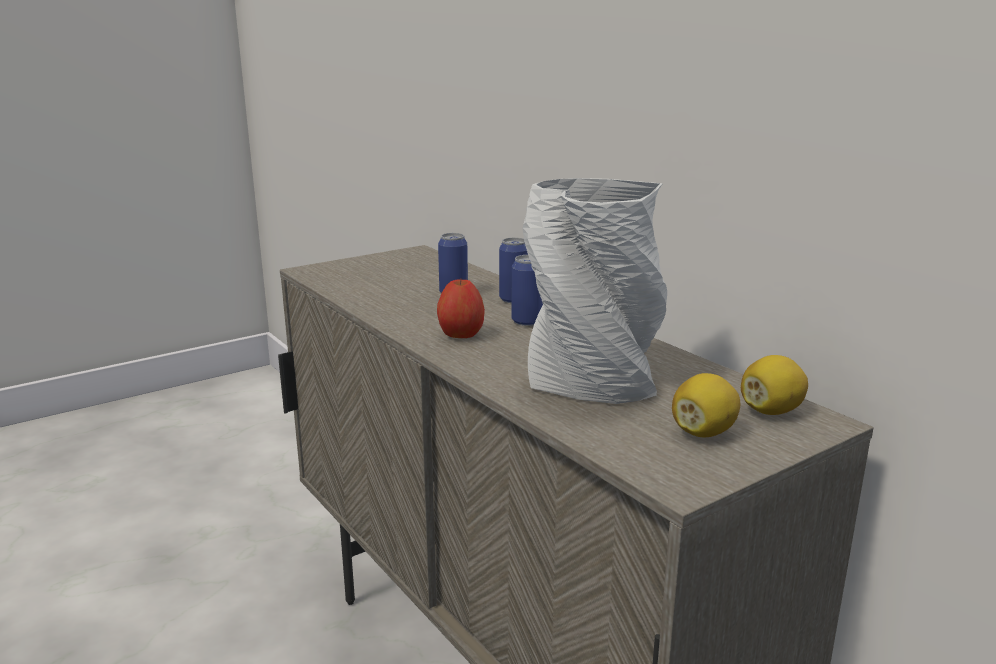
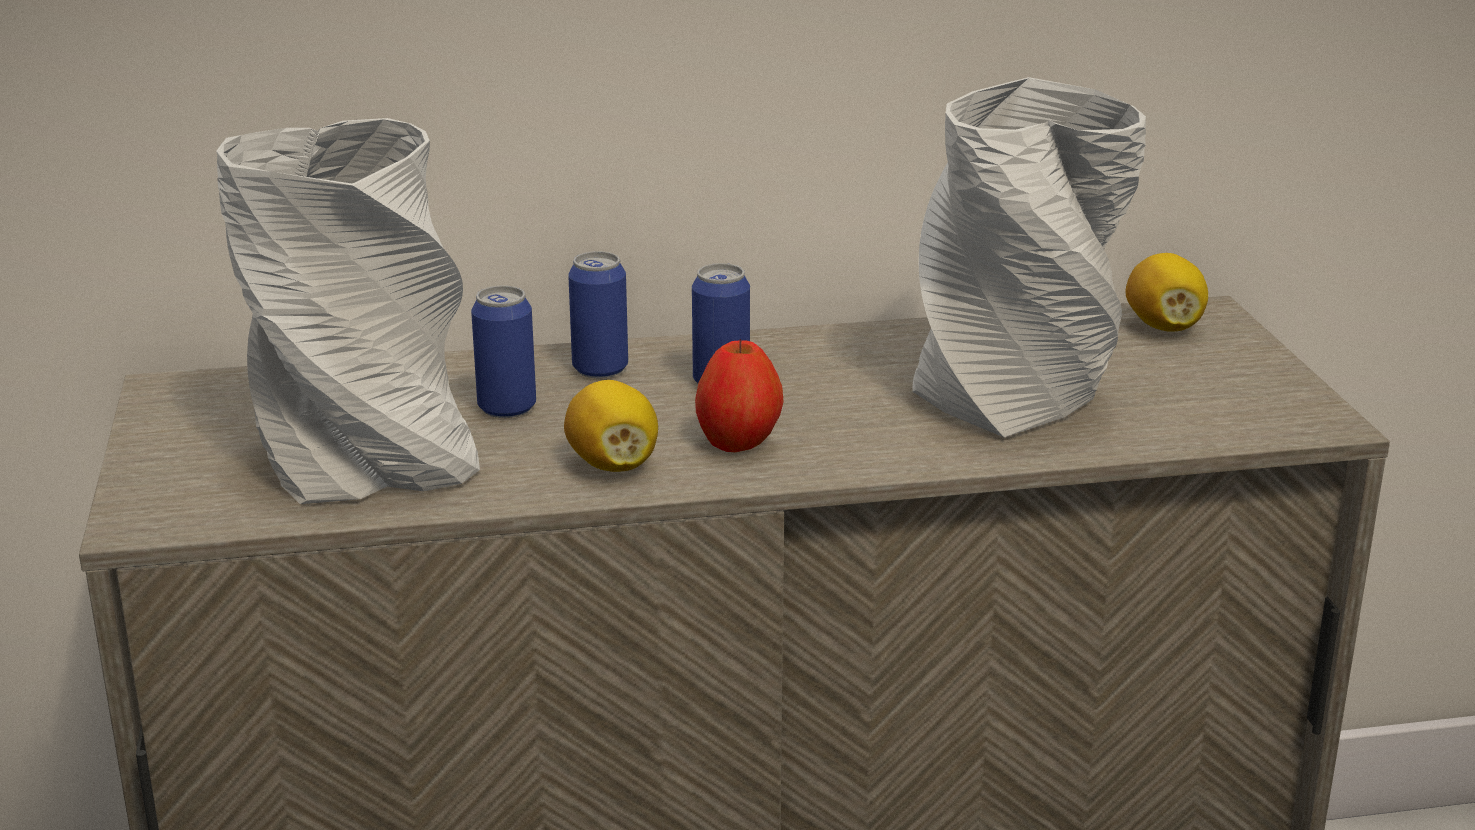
camera: 65 degrees left, 5 degrees up
(381, 284) = (364, 460): none -> grey vase
(703, 432) = (1201, 376): lemon -> lemon (613, 465)

